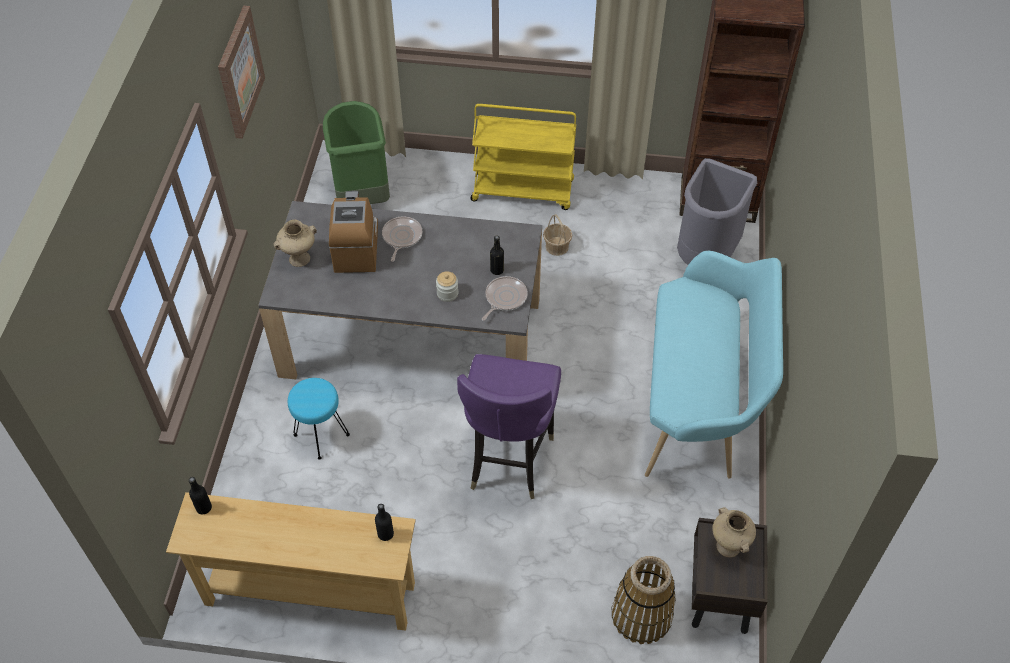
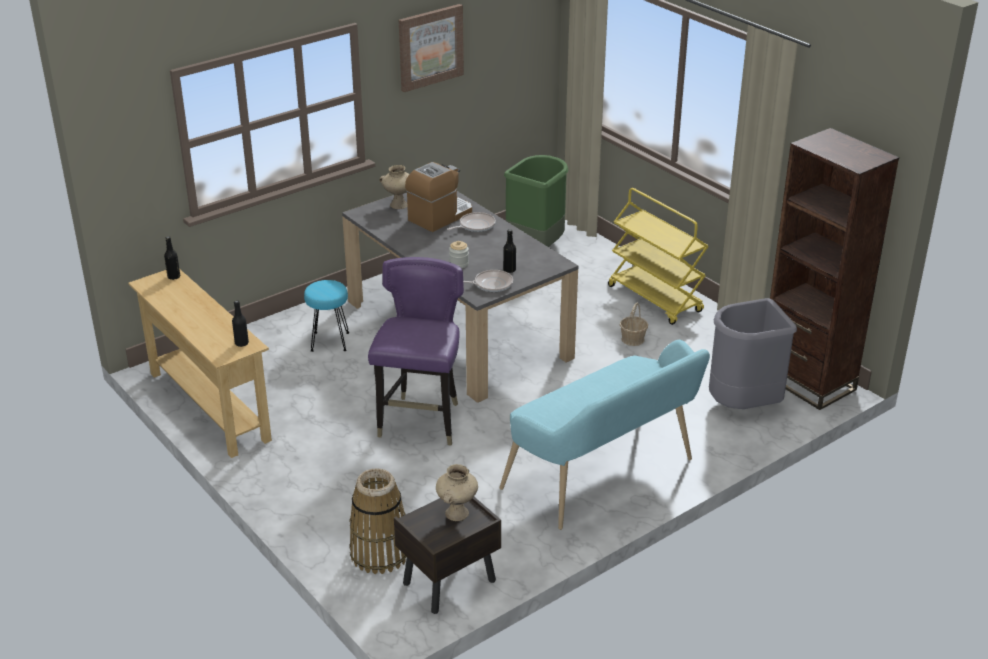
camera: 45 degrees right, 20 degrees down
(508, 460) = (422, 422): purple chair -> purple chair turned 135 degrees clockwise

